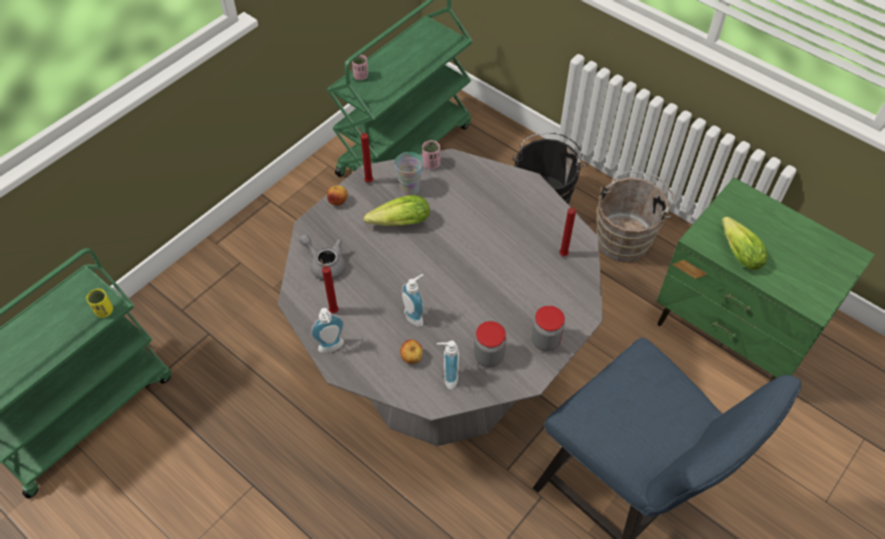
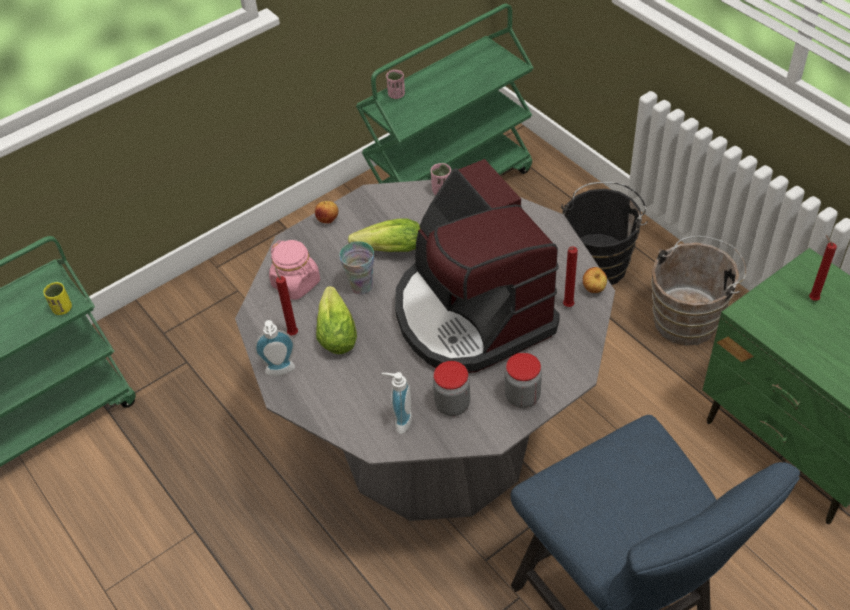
camera: 15 degrees right, 5 degrees down
(325, 264) = (296, 284): grey teapot -> pink jar
(367, 181) = (366, 201): red candle -> red candle (812, 298)
(410, 188) = (411, 215): cup -> cup (361, 286)
(412, 358) = (365, 394): apple -> apple (594, 289)
(416, 316) = (382, 350): soap dispenser -> none
(484, 272) = (471, 314): none -> coffee machine
(737, 250) = (792, 331): lettuce -> lettuce (336, 330)

